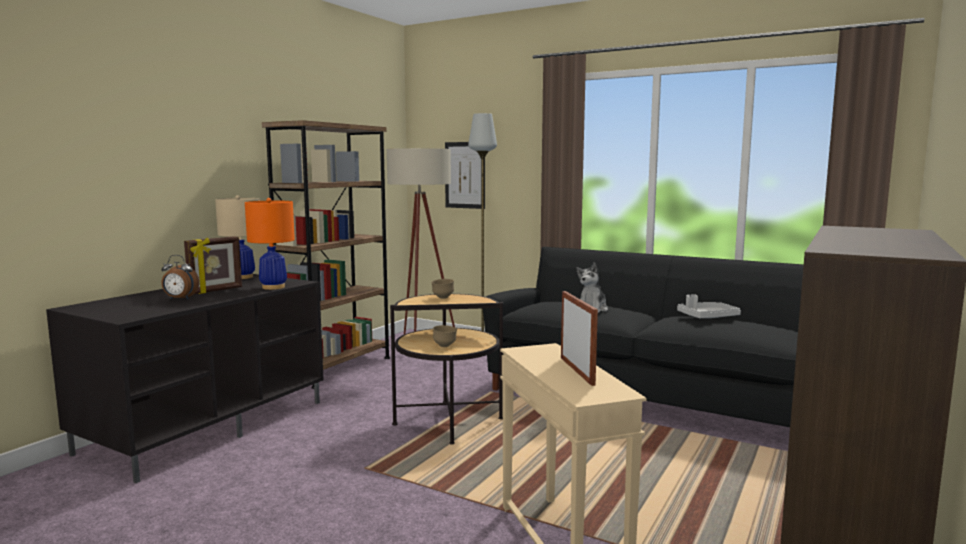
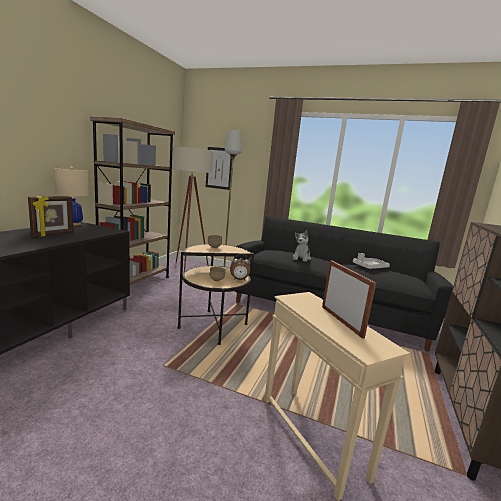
camera: 10 degrees left, 5 degrees up
(180, 299) = (24, 240): alarm clock -> alarm clock (239, 280)
(273, 287) = (97, 234): orange table lamp -> none

